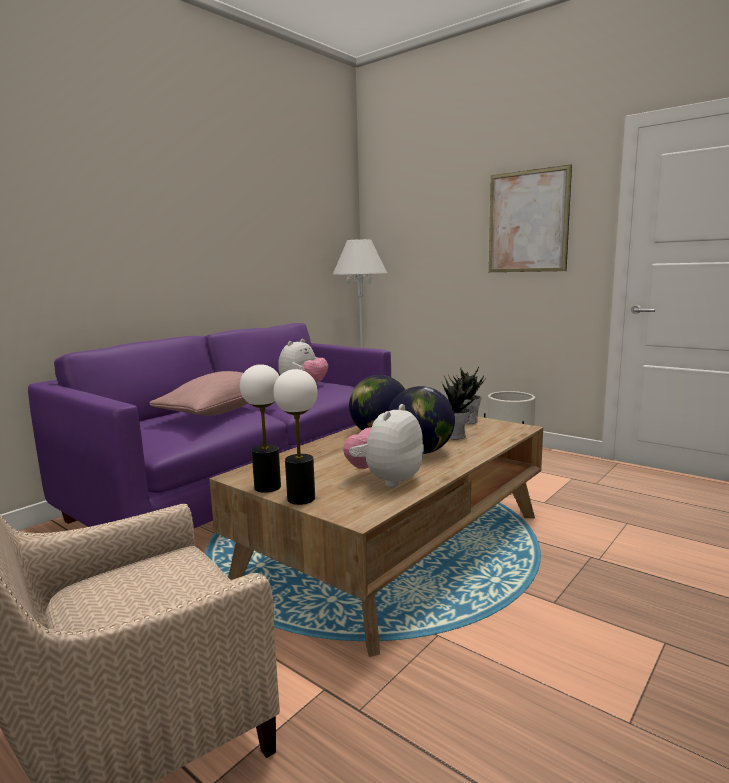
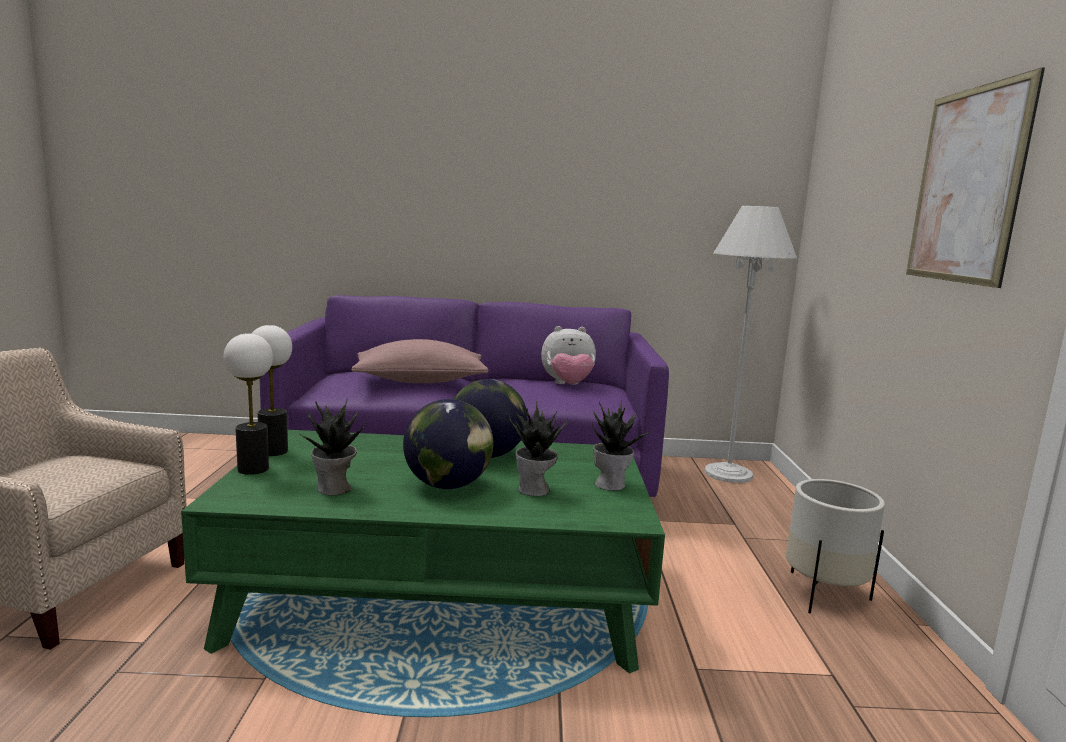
camera: 50 degrees right, 0 degrees up
(386, 480) = (334, 489): plush toy -> potted plant
(397, 544) = (440, 593): brown coffee table -> green coffee table

